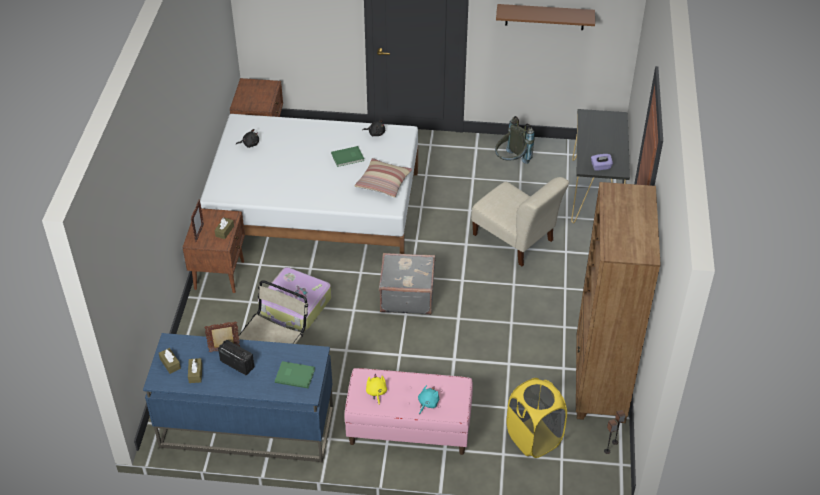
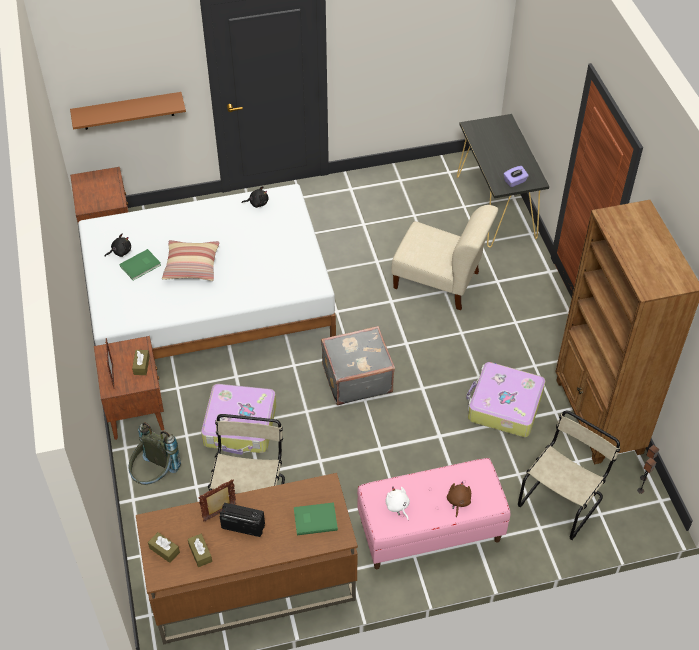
camera: 20 degrees left, 5 degrees up
(246, 427) = (252, 586): blue desk -> brown desk
(348, 157) = (240, 239): green book -> green book (141, 266)
(376, 392) = (397, 506): yellow plush toy -> white plush toy
(383, 182) = (294, 259): pillow -> pillow (191, 266)
(427, 403) = (458, 502): turquoise plush toy -> brown plush toy
(511, 162) = (395, 195): grey backpack -> grey backpack (155, 475)
(521, 351) = (504, 406): none -> suitcase
(534, 438) = (562, 500): yellow laundry basket -> beige chair
(545, 17) = (411, 29): brown shelf -> brown shelf (128, 111)

